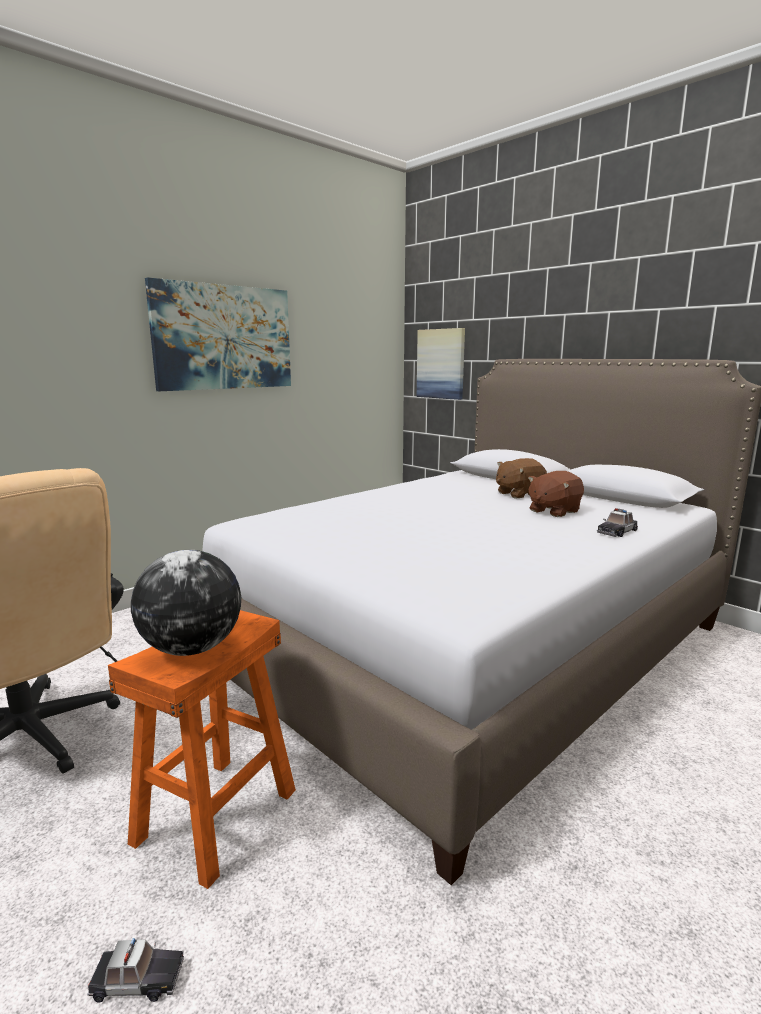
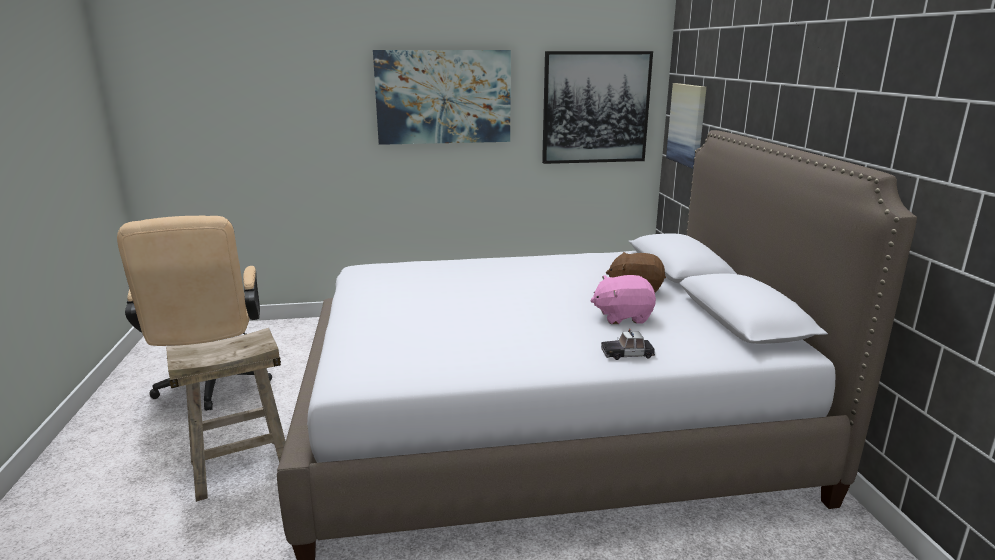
camera: 35 degrees right, 5 degrees up
(137, 980) = (129, 523): toy car -> none
(192, 649) = (213, 351): globe -> none
(216, 814) = (242, 466): orange stool -> beige stool
(355, 352) = (595, 107): none -> picture
(553, 511) = (622, 317): brown plush toy -> pink plush toy

